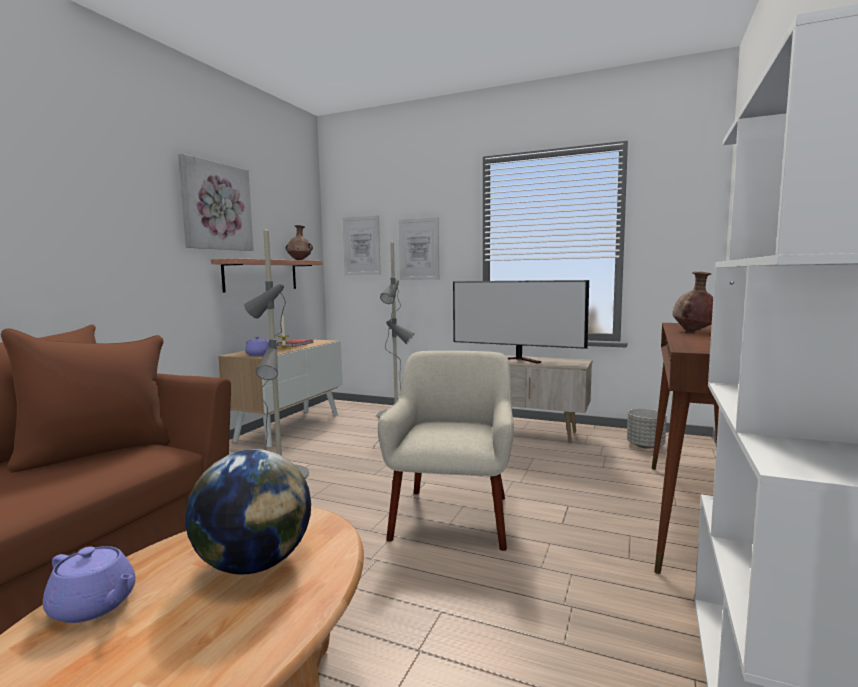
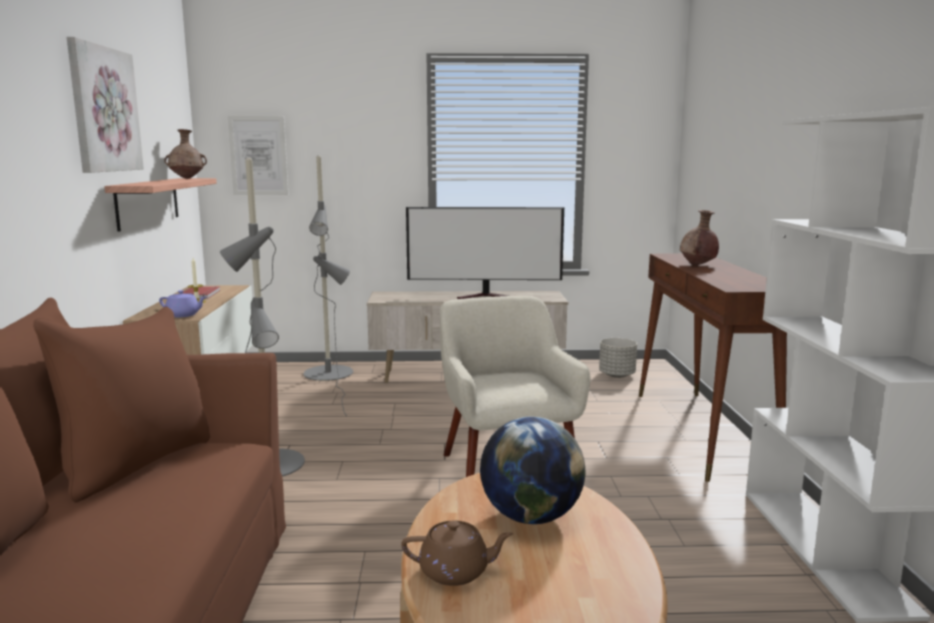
camera: 25 degrees left, 5 degrees up
(94, 606) = (456, 572): purple teapot -> brown teapot
(419, 249) = (343, 163): picture -> none

